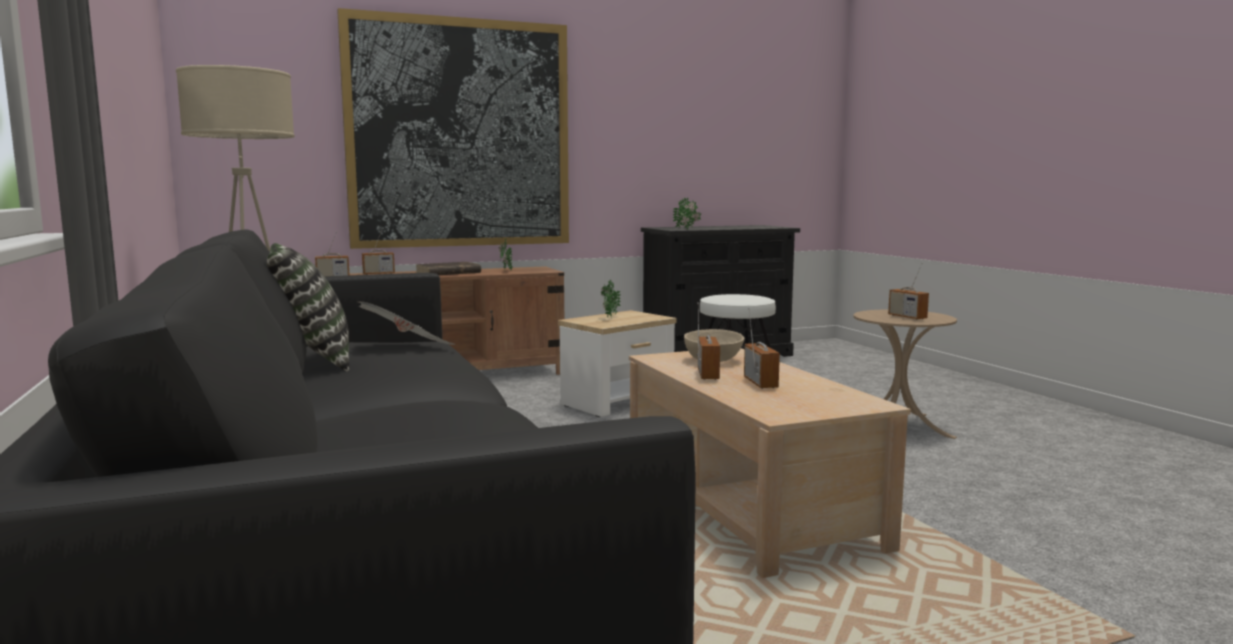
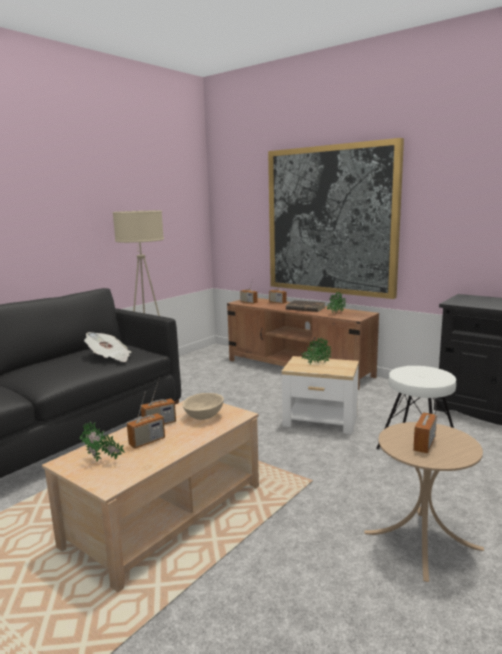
camera: 60 degrees right, 5 degrees up
(310, 361) = (65, 354): pillow -> none
(688, 229) = (464, 304): potted plant -> potted plant (103, 461)

